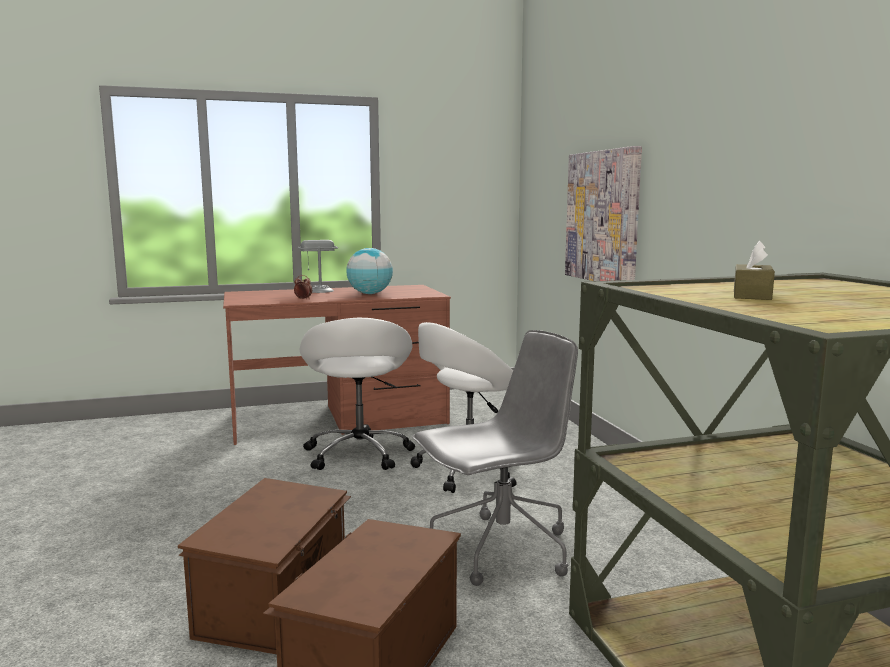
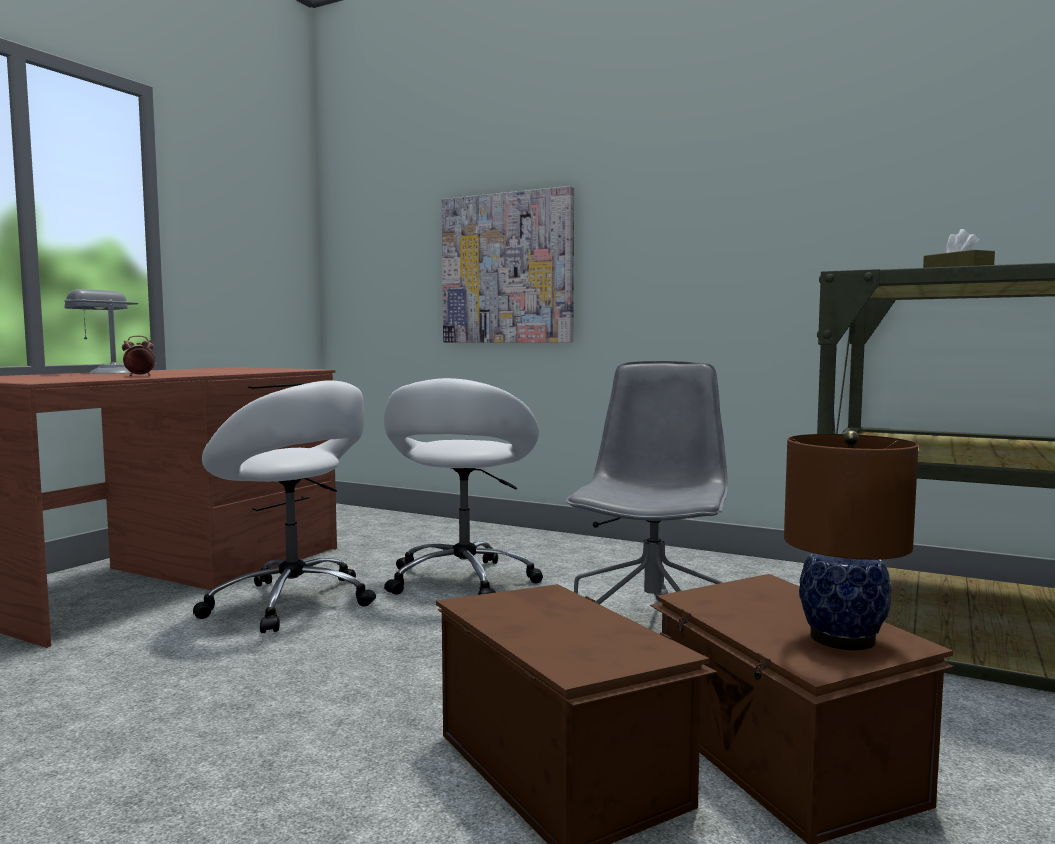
camera: 45 degrees left, 5 degrees down
(352, 588) = (842, 638): none -> brown table lamp
(370, 294) = (213, 371): globe -> none

